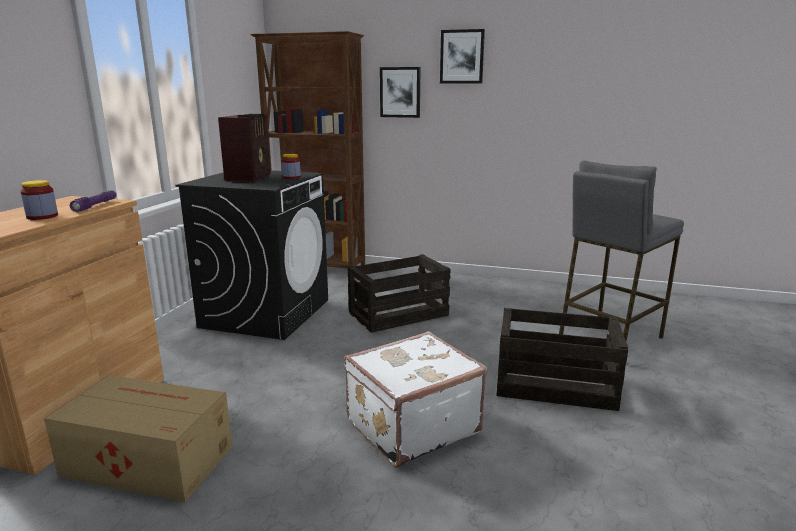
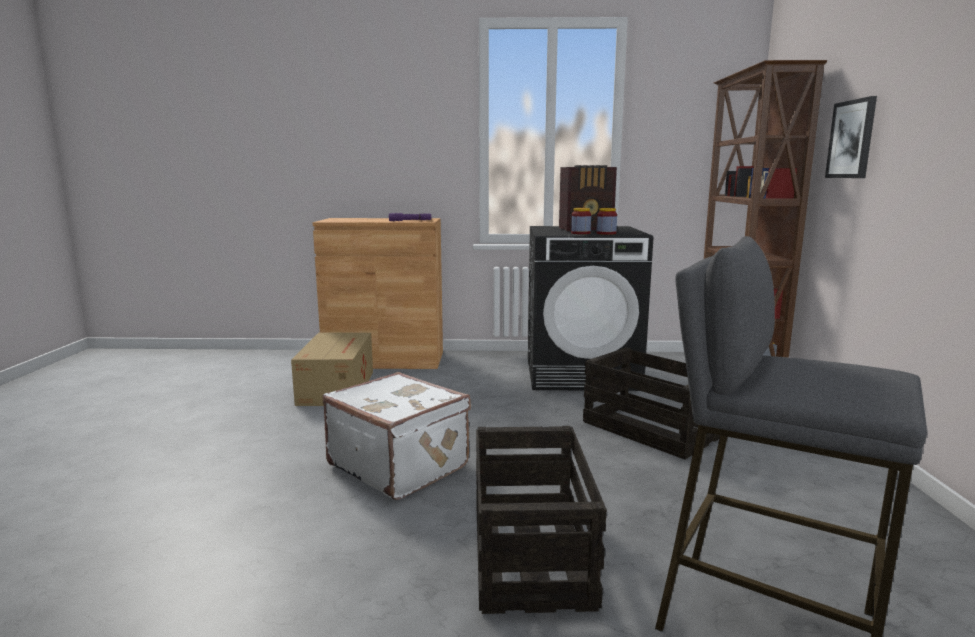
camera: 75 degrees right, 5 degrees down
(42, 216) = (375, 220): jar -> jar (580, 233)
(462, 57) = (926, 68): picture -> none

